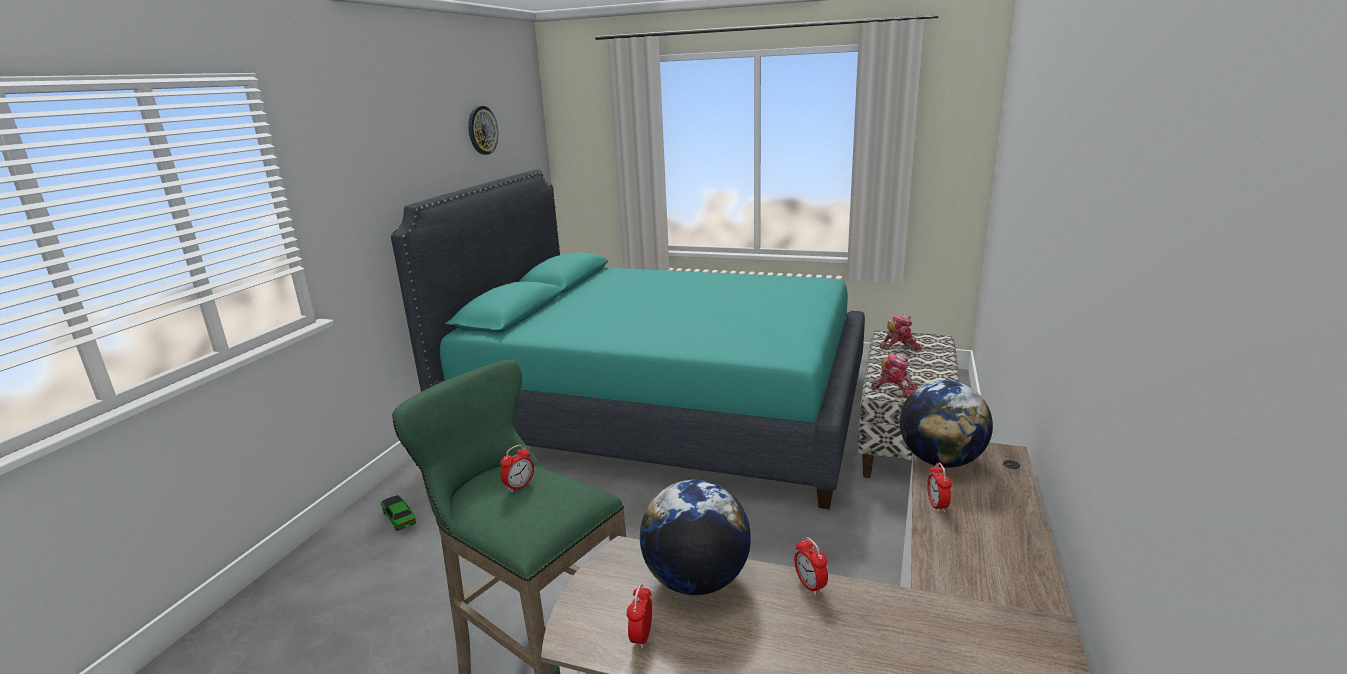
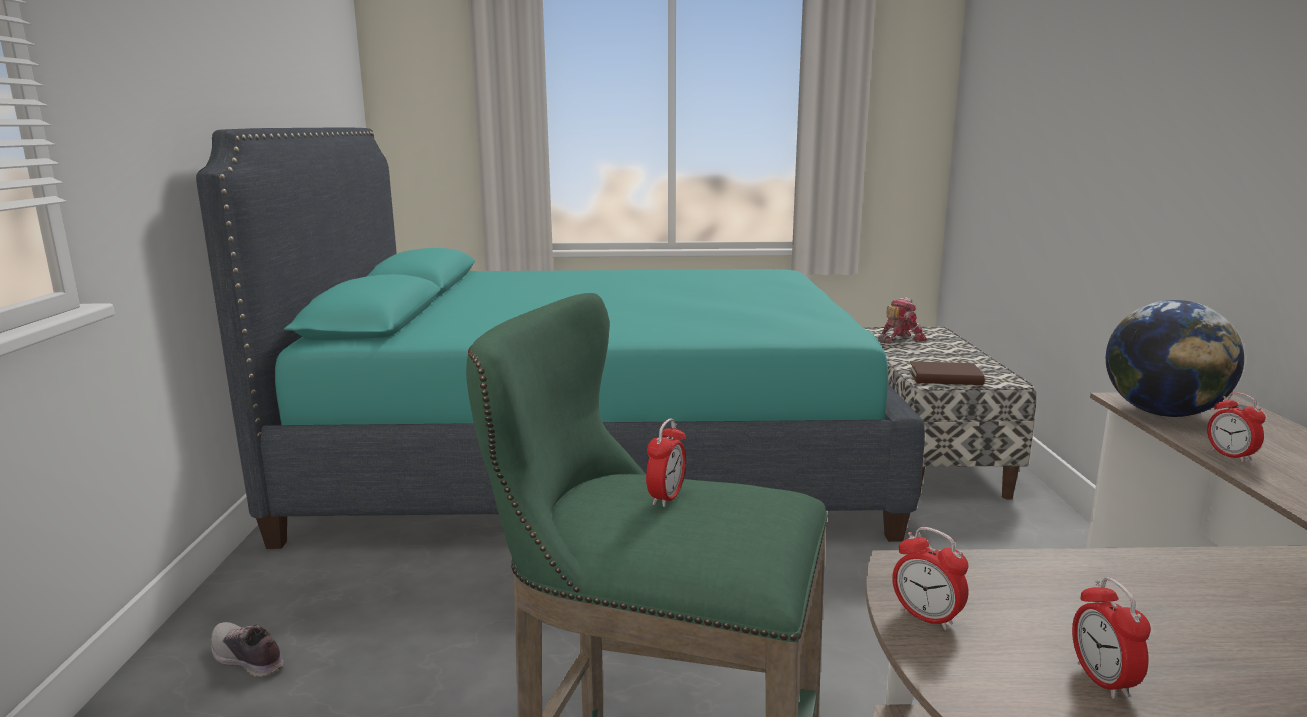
camera: 20 degrees left, 5 degrees down
(399, 518) = (247, 659): toy car -> shoe
(482, 130) = (295, 53): wall clock -> none
(696, 580) = (1070, 587): globe -> none
(810, 585) = (1227, 564): alarm clock -> alarm clock (926, 617)
(895, 389) = (945, 378): toy robot -> brown book

